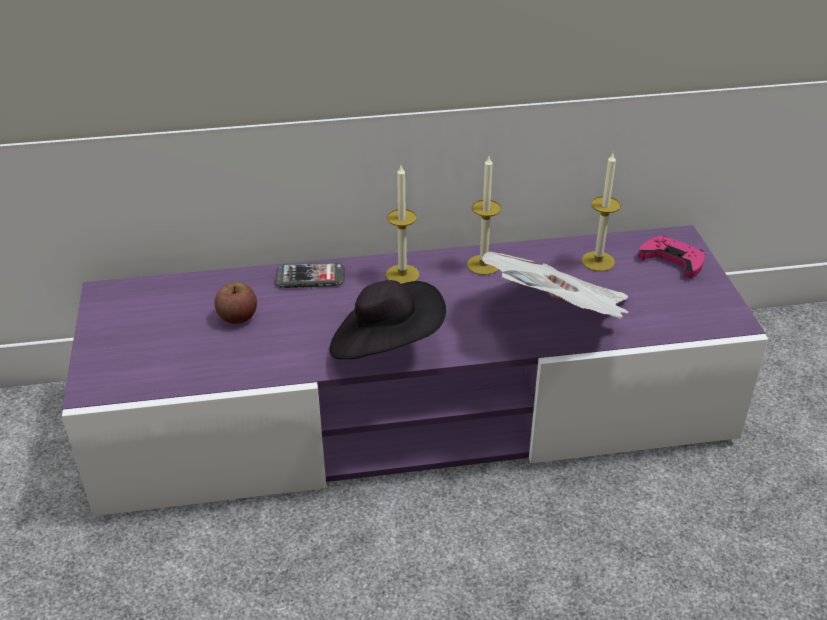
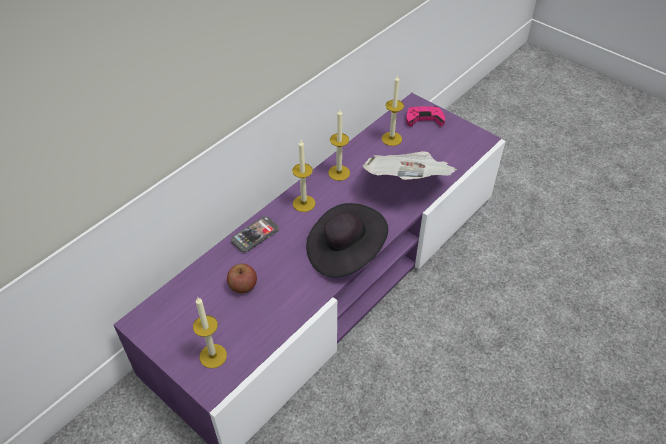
camera: 40 degrees left, 10 degrees up
(129, 362) = (213, 356): none -> candle

